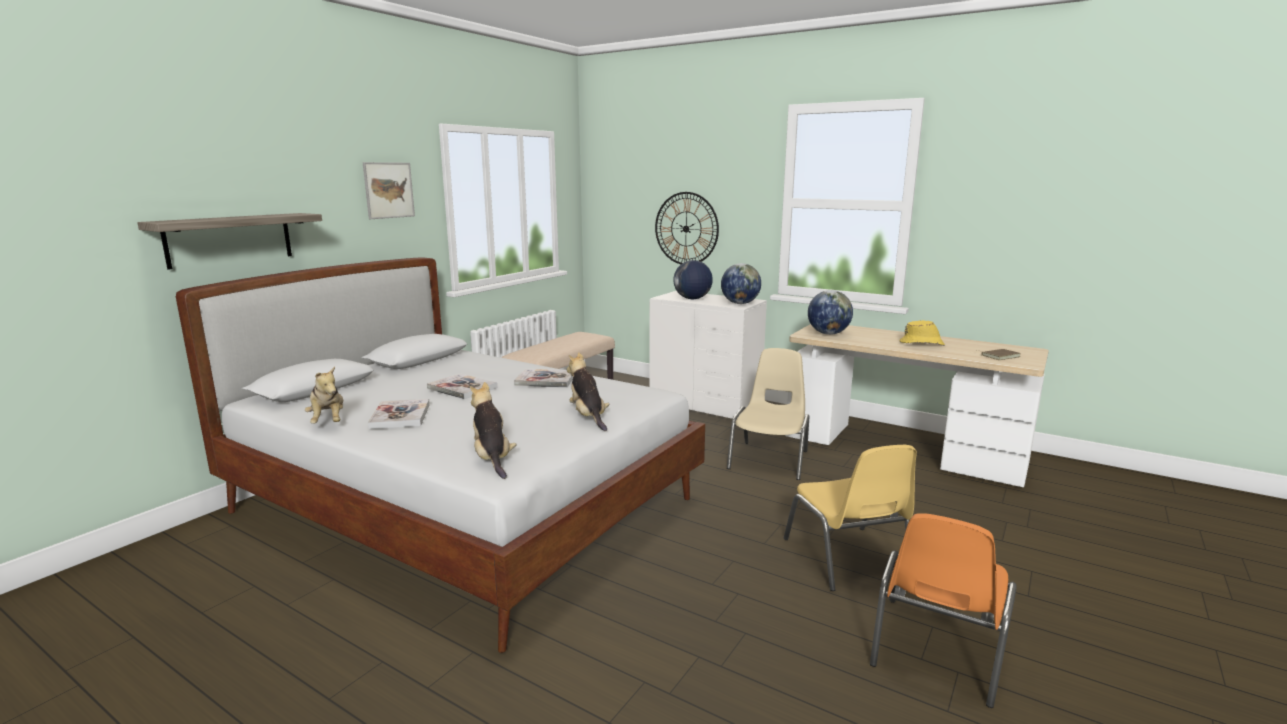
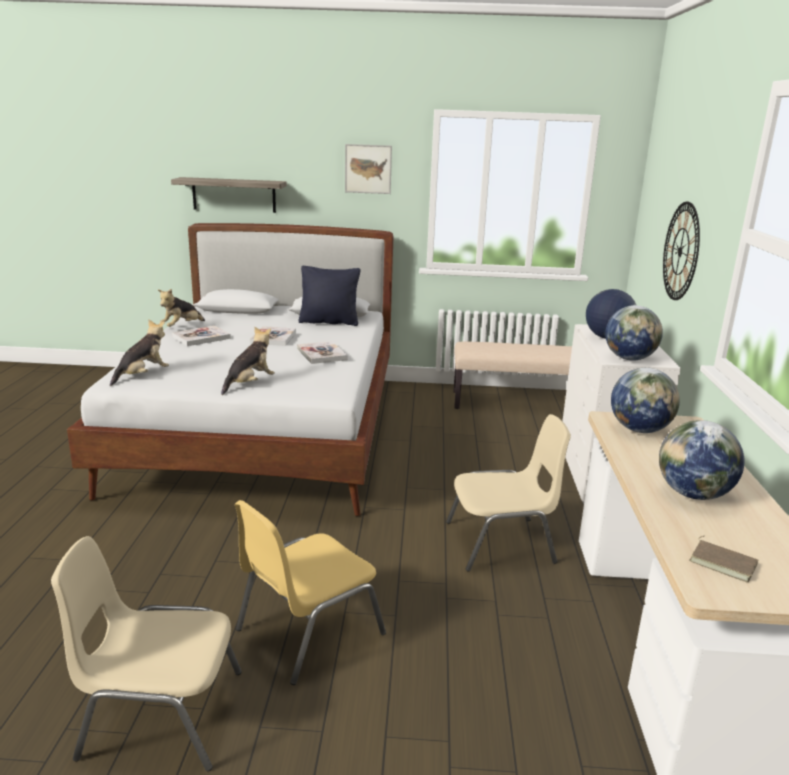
camera: 60 degrees right, 5 degrees up
(446, 364) = (329, 322): none -> black pillow
(922, 344) = (693, 494): yellow hat -> globe
(936, 650) = (160, 714): orange chair -> beige chair

